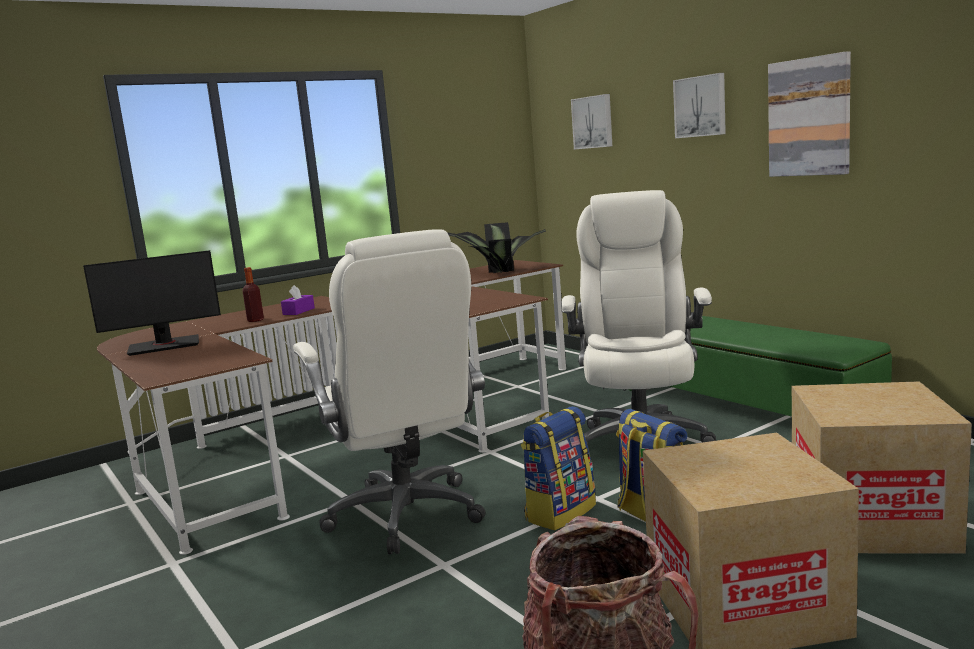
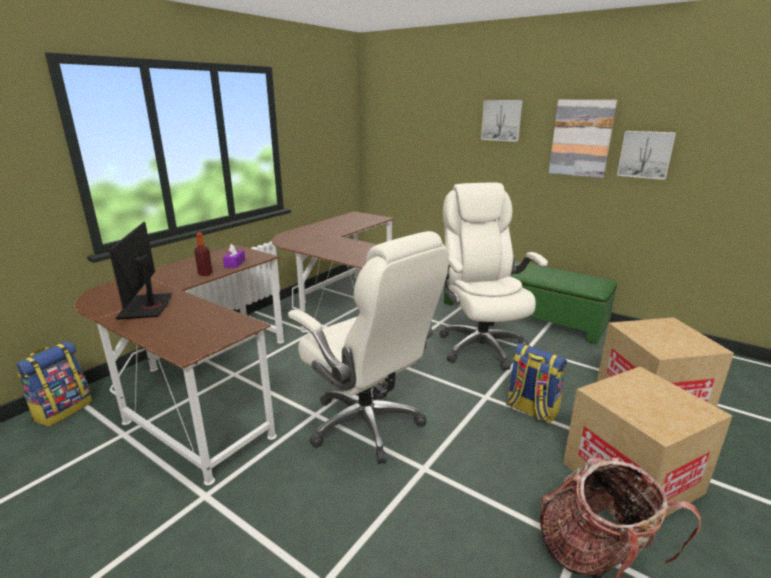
camera: 20 degrees left, 10 degrees up
(164, 345) = (147, 306): monitor -> monitor turned 120 degrees clockwise
(496, 271) = (352, 223): potted plant -> none
(560, 512) = (470, 411): backpack -> backpack (63, 410)
(593, 122) = (414, 119): picture -> picture (645, 154)

